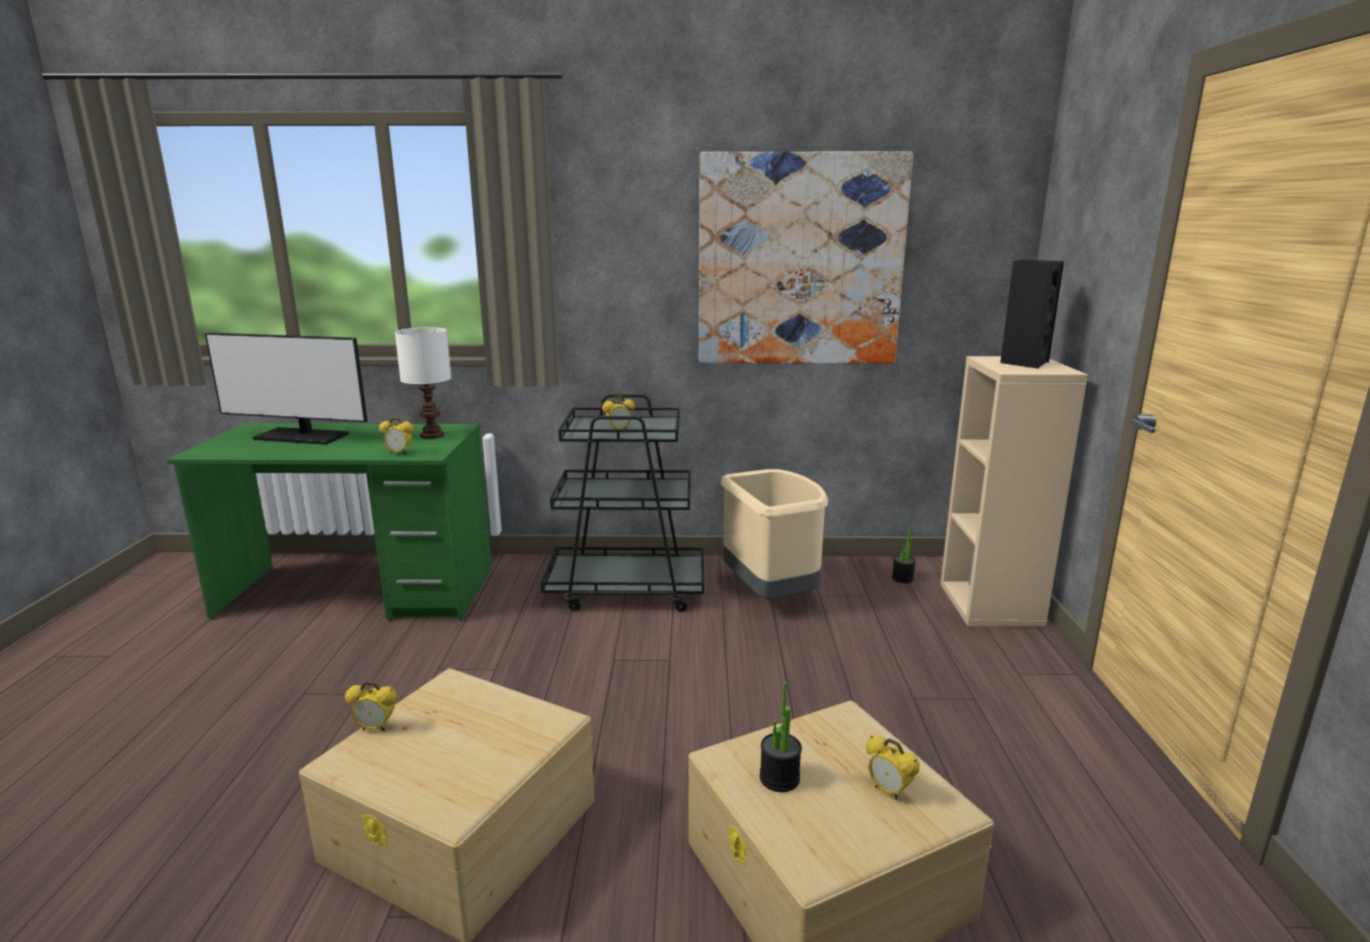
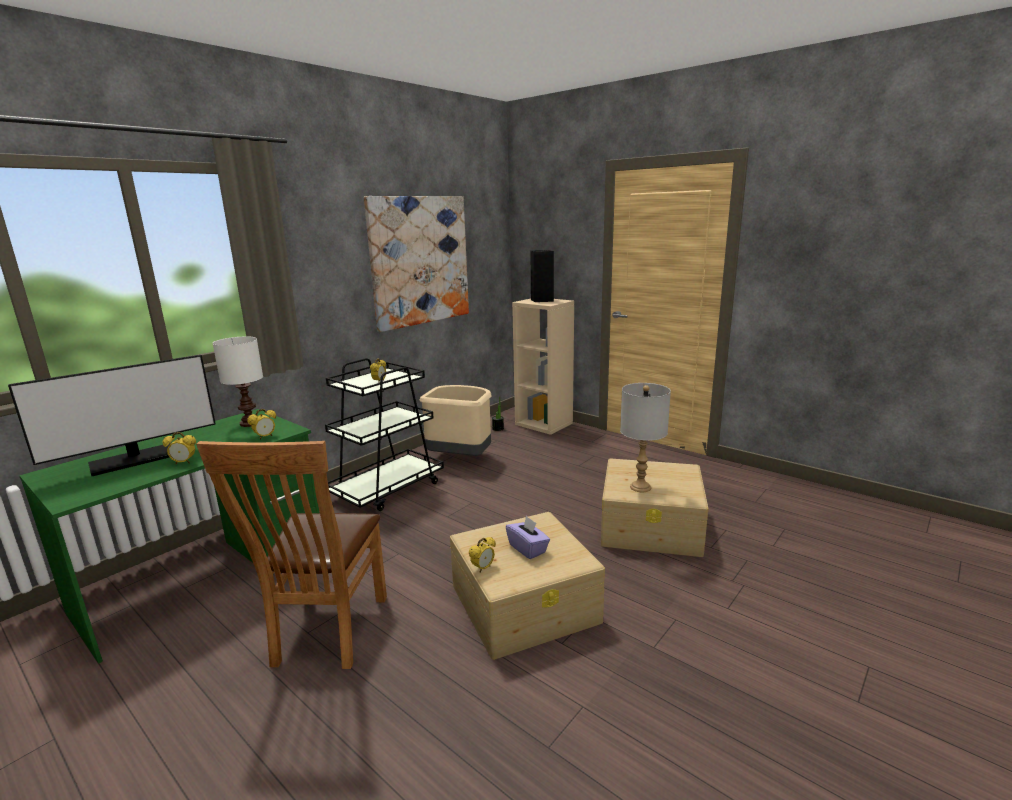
camera: 50 degrees left, 0 degrees up
(305, 706) = (326, 634): none -> brown chair
(455, 743) = (528, 548): none -> purple tissue box
(779, 778) = (640, 487): potted plant -> grey table lamp
(888, 791) = (668, 473): alarm clock -> alarm clock (184, 462)

